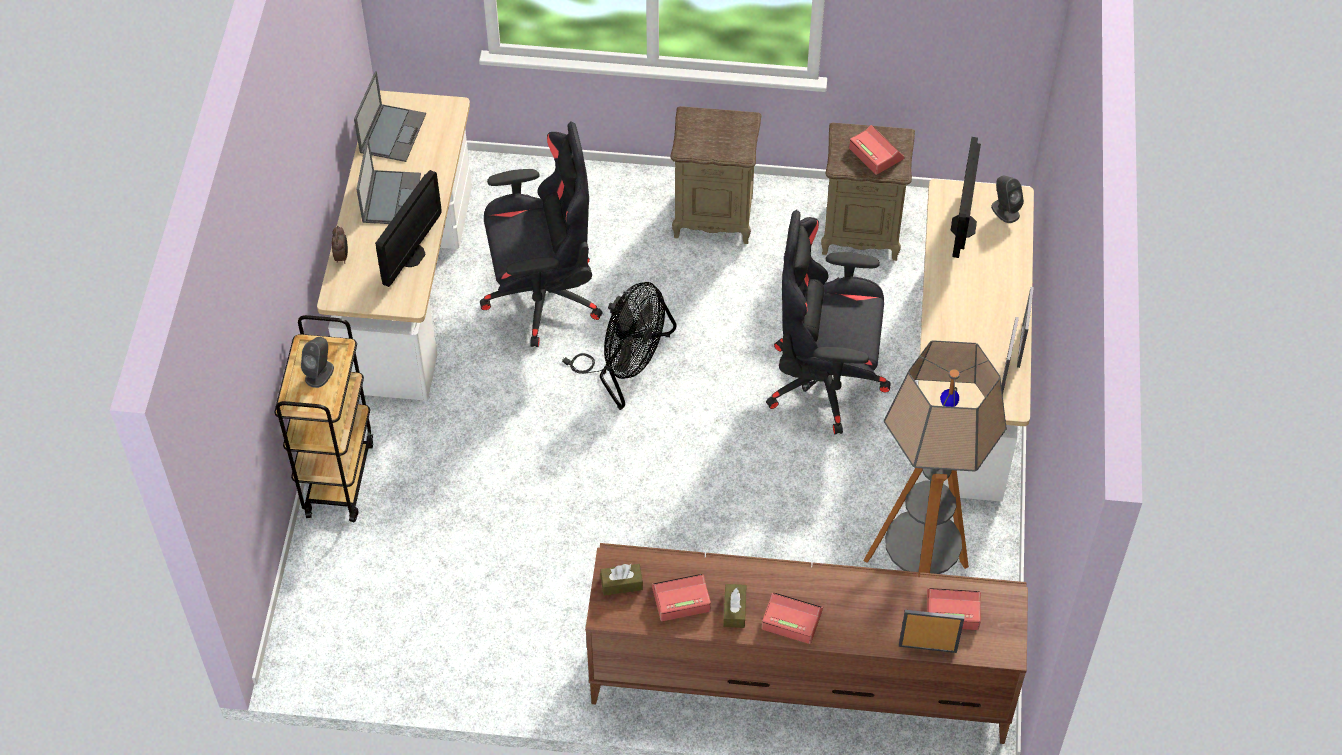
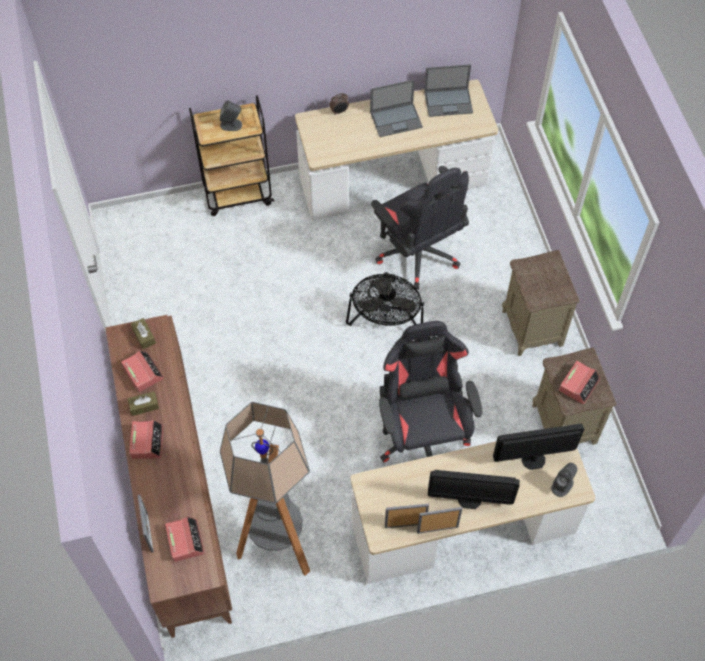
camera: 70 degrees right, 5 degrees up
(411, 255) = (355, 145): monitor -> monitor (469, 499)

